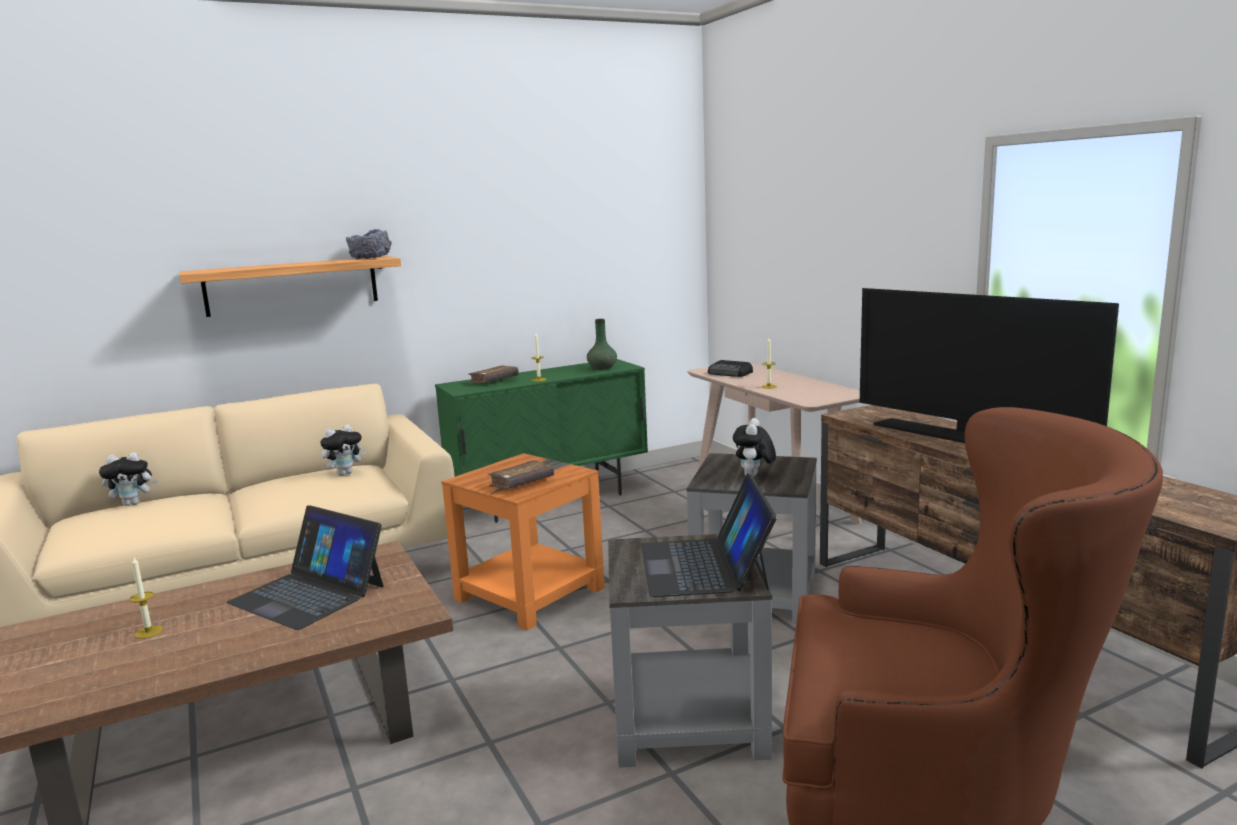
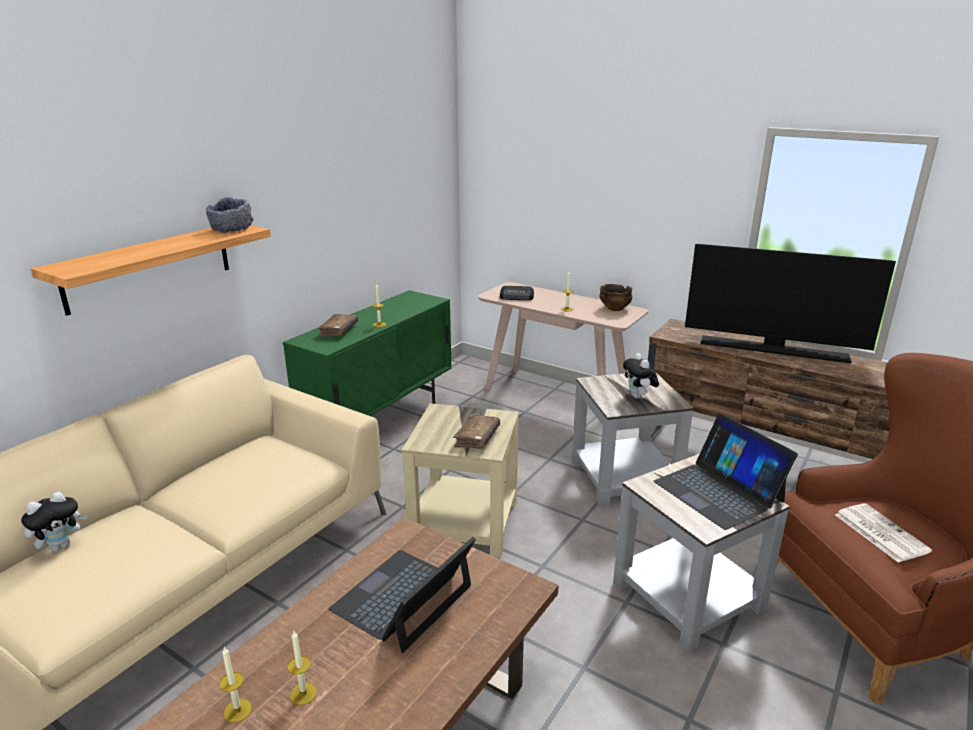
camera: 30 degrees left, 10 degrees up
(96, 628) = (237, 710): none -> candle
(308, 594) = (403, 598): laptop -> laptop turned 120 degrees clockwise
(345, 473) = (265, 454): plush toy -> none
(529, 592) = (463, 521): orange side table -> beige side table
(602, 368) = (415, 303): green vase -> none
(830, 390) = (615, 308): none -> bowl
(875, 652) = (879, 532): none -> newspaper

